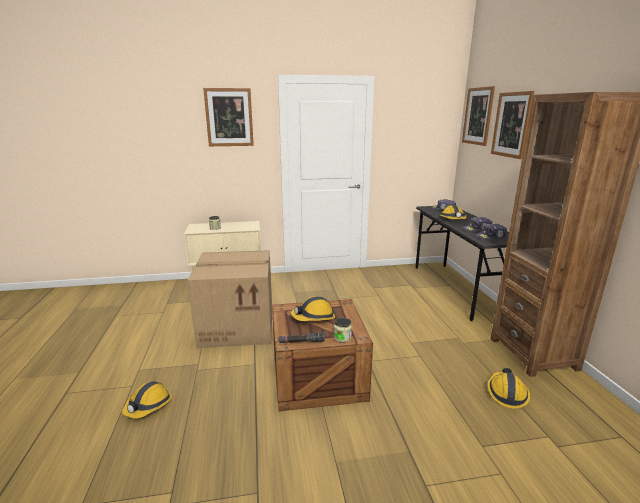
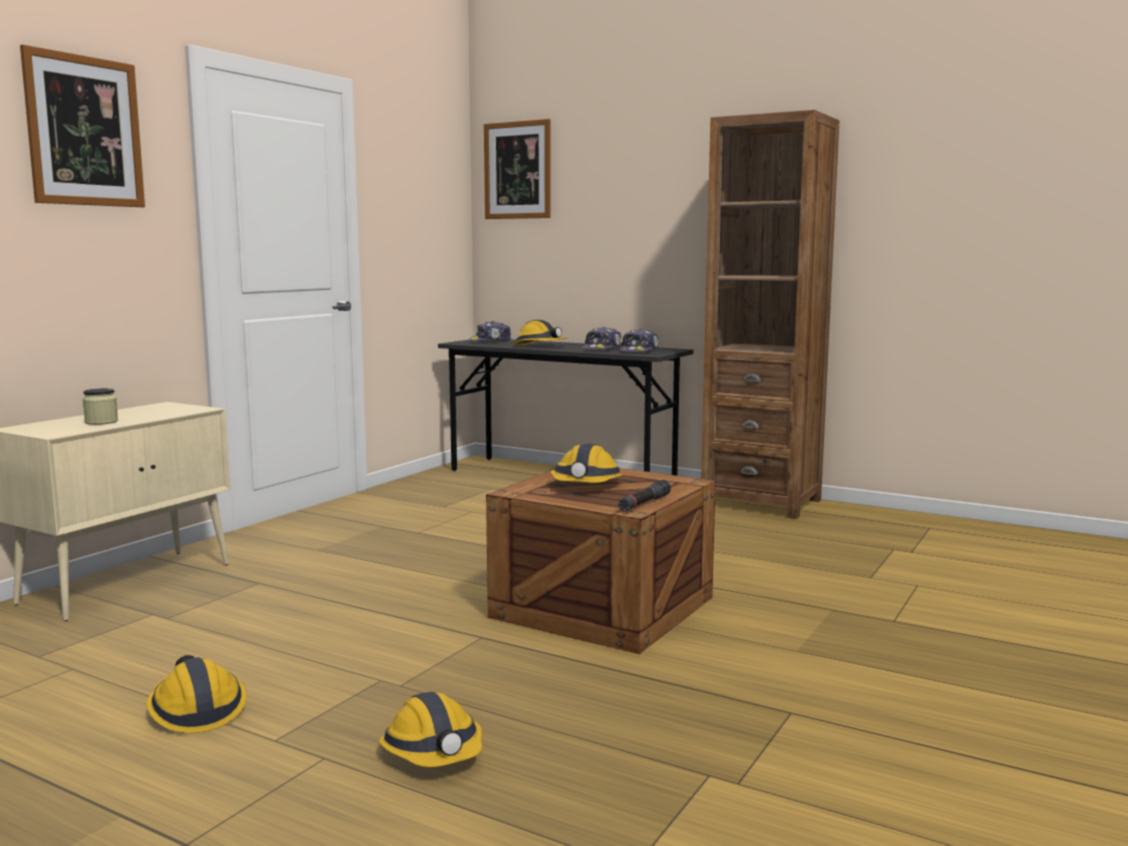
camera: 50 degrees left, 10 degrees down
(238, 326) = (325, 617): cardboard box -> none
(342, 337) = (674, 487): jar -> none
(506, 393) = (806, 537): hard hat -> hard hat (196, 709)
(511, 125) = (604, 178): picture -> none

